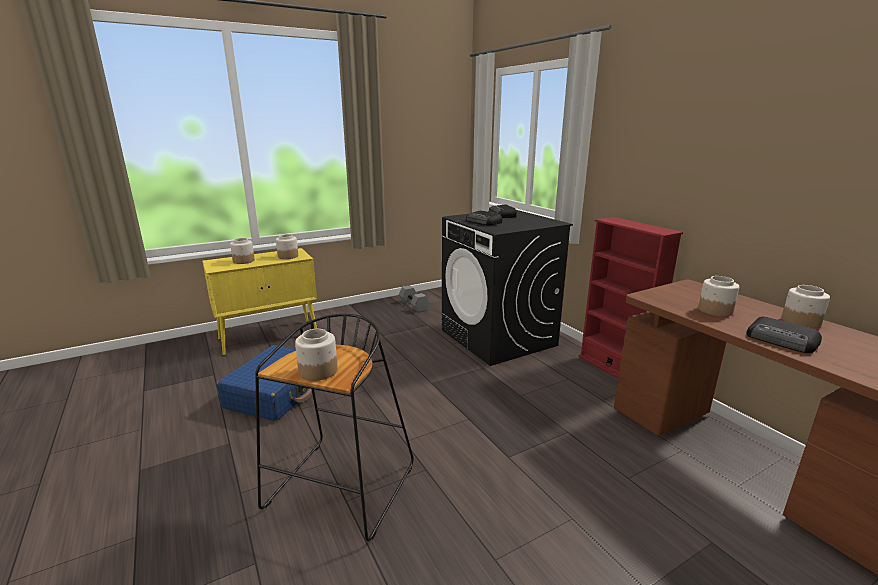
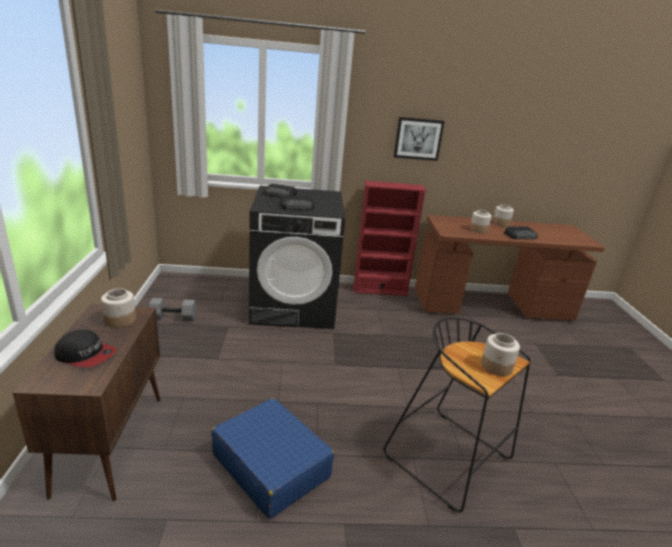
camera: 65 degrees left, 5 degrees up
(244, 261) = (86, 355): jar -> cap
(270, 336) = (111, 442): yellow cabinet -> brown cabinet
(681, 162) = (418, 138): none -> picture

